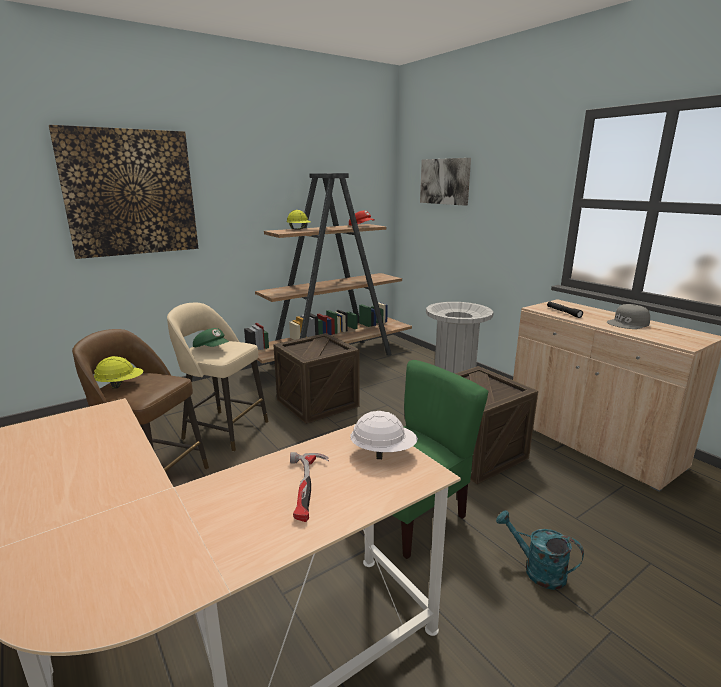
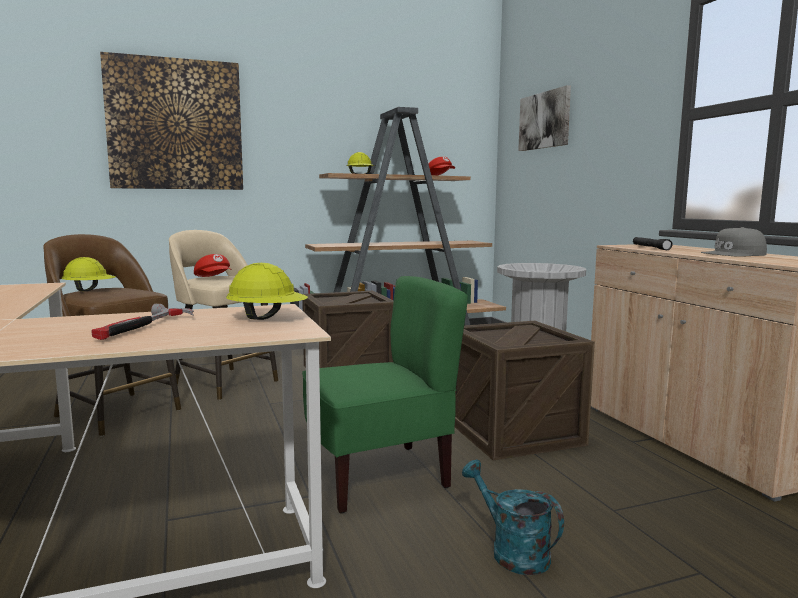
camera: 15 degrees right, 10 degrees down
(212, 348) = (214, 278): green cap -> red cap
(383, 452) = (268, 318): white hard hat -> yellow hard hat

